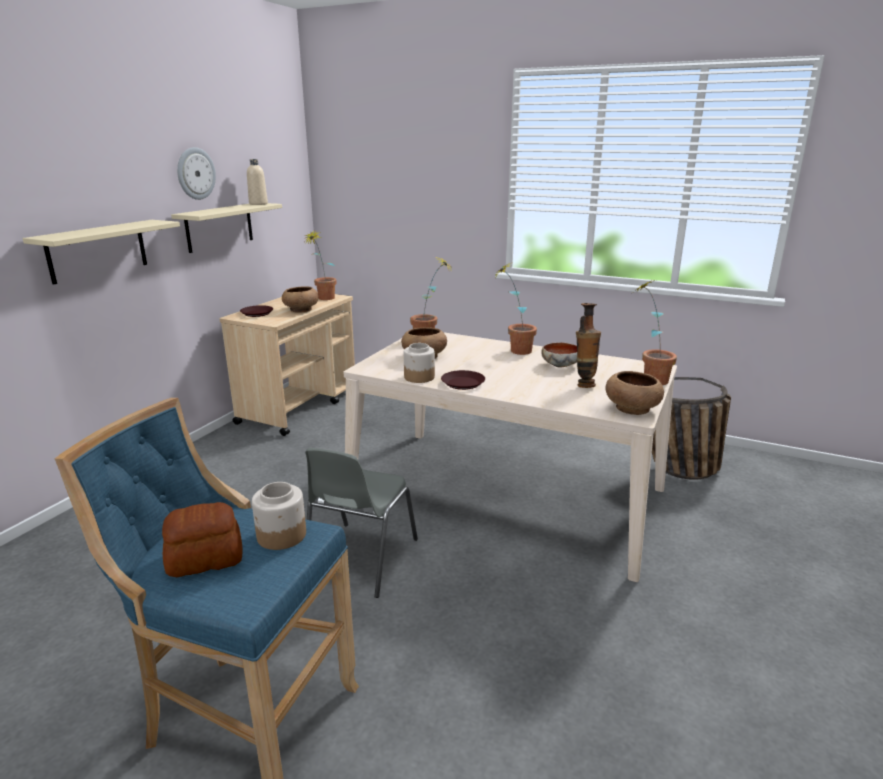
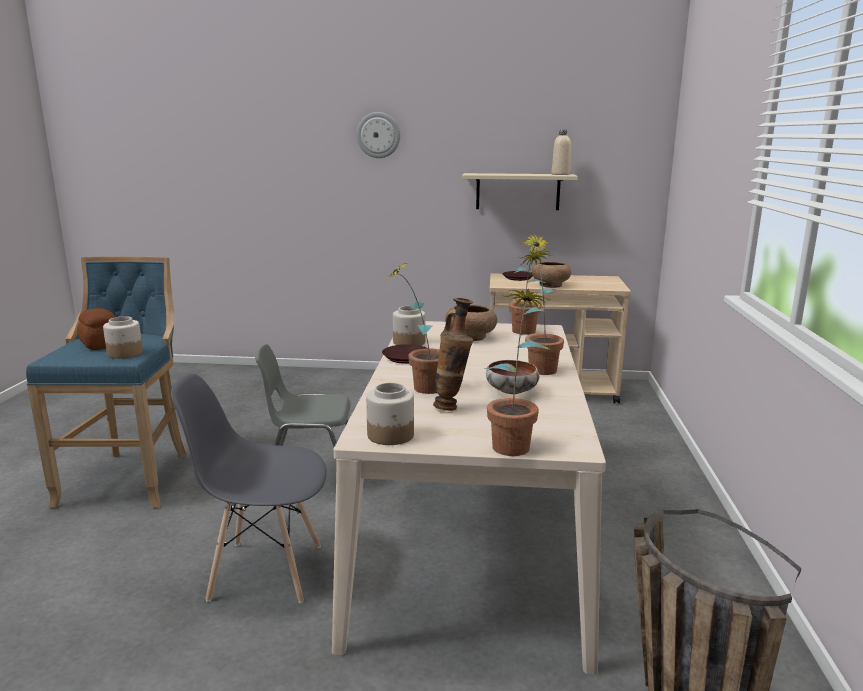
camera: 70 degrees right, 5 degrees down
(97, 251) = (389, 192): beige shelf -> none
(195, 173) = (499, 140): wall clock -> wall clock (378, 135)
(323, 299) = (598, 285): potted plant -> potted plant (419, 387)
(523, 607) = (265, 571): none -> grey chair
(632, 408) = (391, 435): brown bowl -> jar

